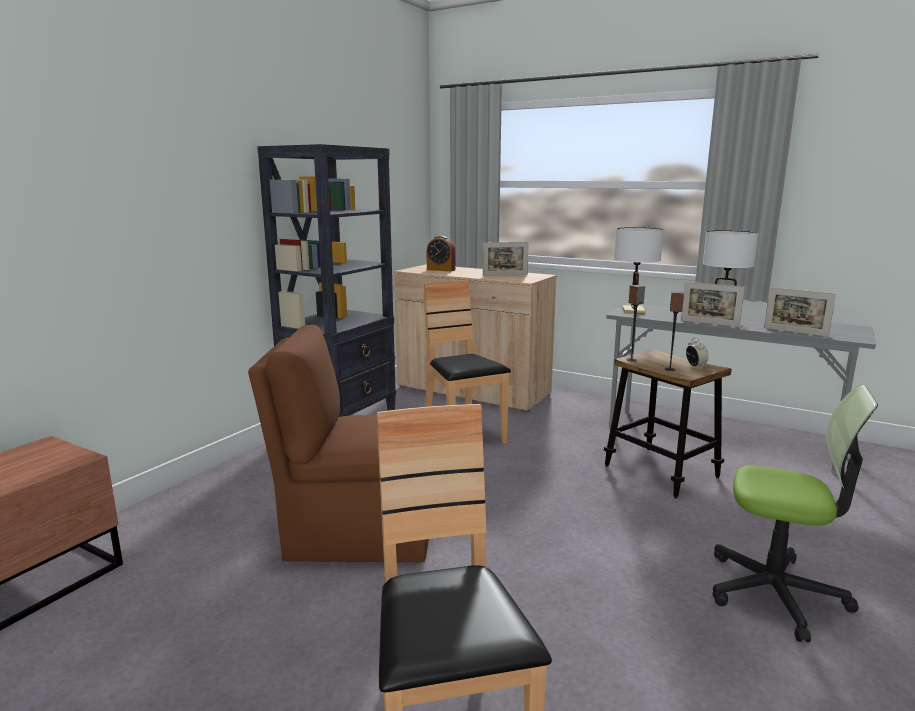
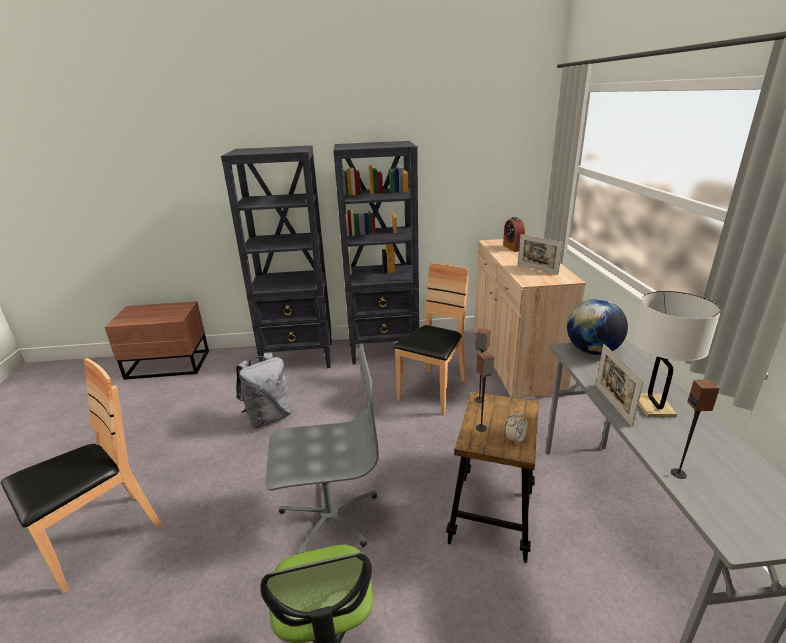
camera: 55 degrees right, 10 degrees up
(254, 476) = (299, 357): none -> black bookcase
(357, 532) = (268, 417): brown chair -> grey backpack
(588, 542) = (329, 516): none -> grey office chair
(633, 310) = (592, 351): white table lamp -> globe
(795, 332) = (678, 473): picture frame -> speaker

